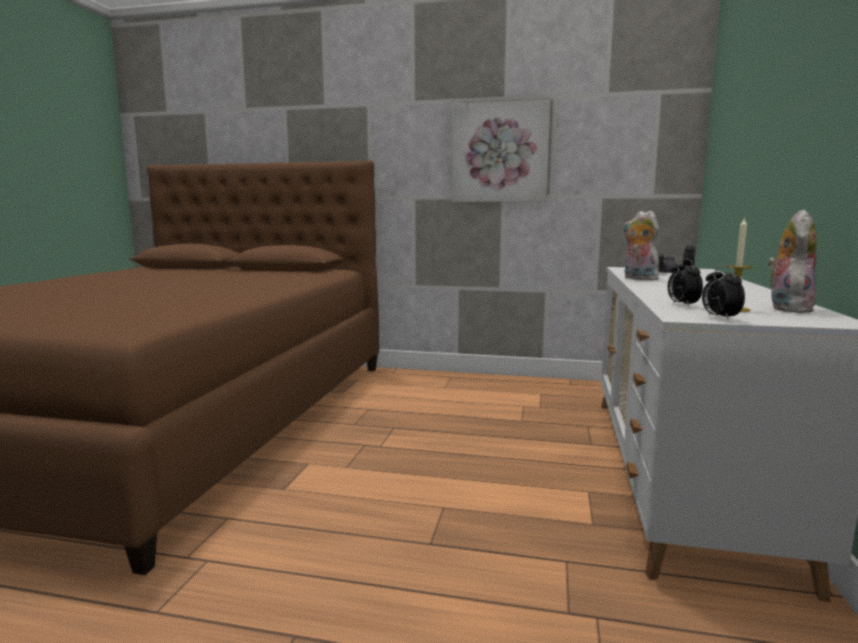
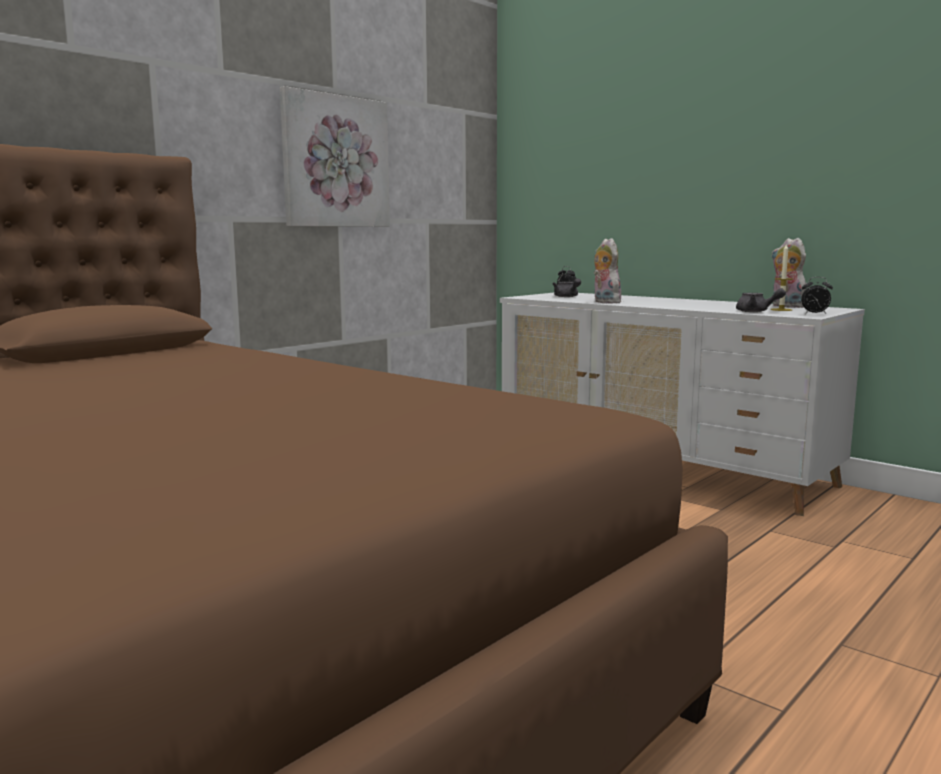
camera: 60 degrees left, 0 degrees up
(638, 279) = (604, 302): plush toy -> plush toy turned 75 degrees clockwise
(682, 305) = (756, 311): alarm clock -> grey teapot

